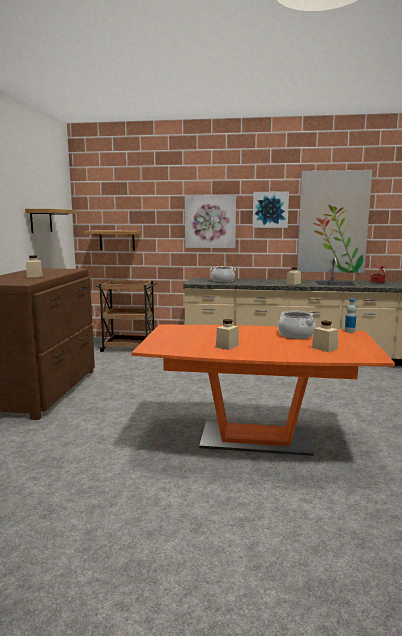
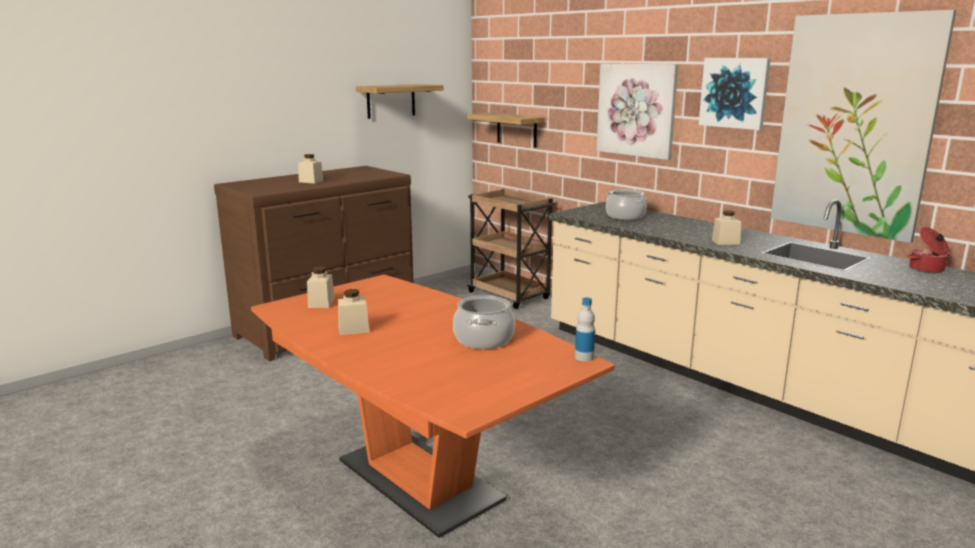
camera: 40 degrees right, 5 degrees up
(324, 348) = (451, 373): beige jar -> beige jar (321, 303)

